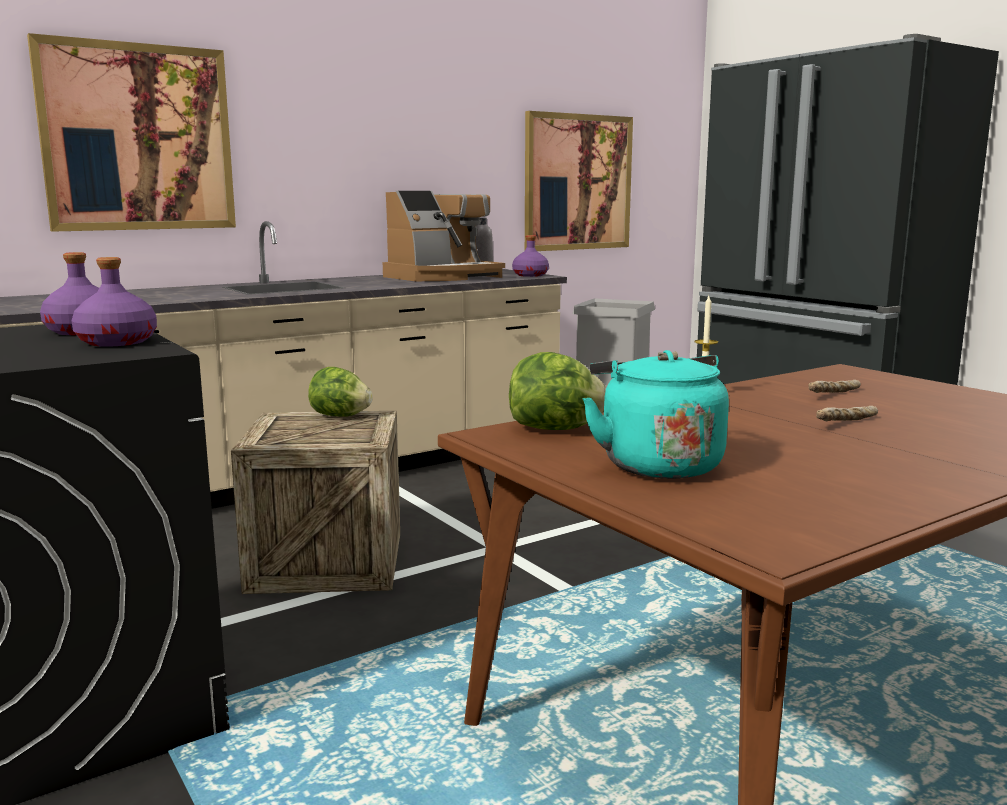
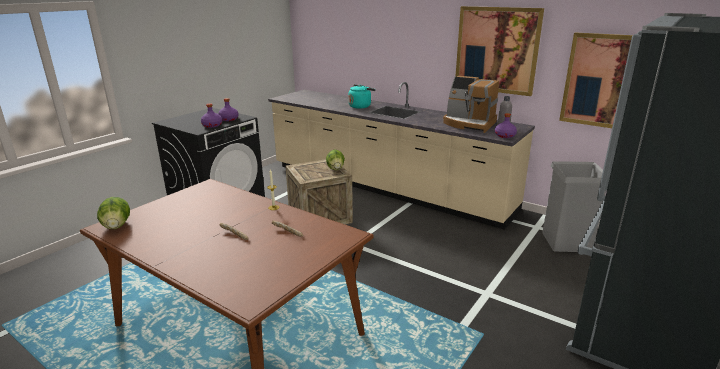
camera: 70 degrees right, 10 degrees up
(138, 138) = (375, 42): picture -> picture (496, 50)
(555, 429) = (215, 191): lettuce -> lettuce (117, 226)
(656, 464) = (175, 208): turquoise kettle -> turquoise kettle (360, 106)

